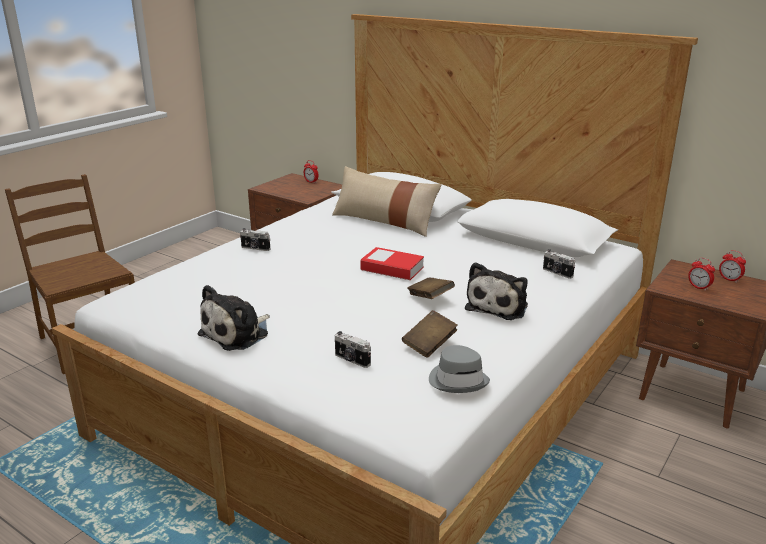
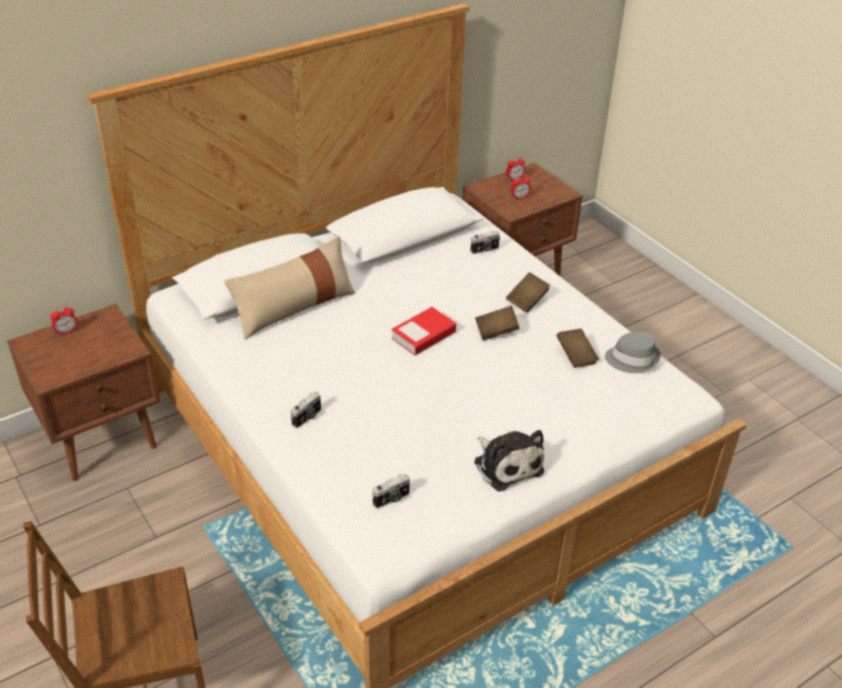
camera: 70 degrees left, 15 degrees up
(351, 360) = (582, 404): camera -> camera (392, 499)
(498, 306) = (527, 300): plush toy -> brown book

